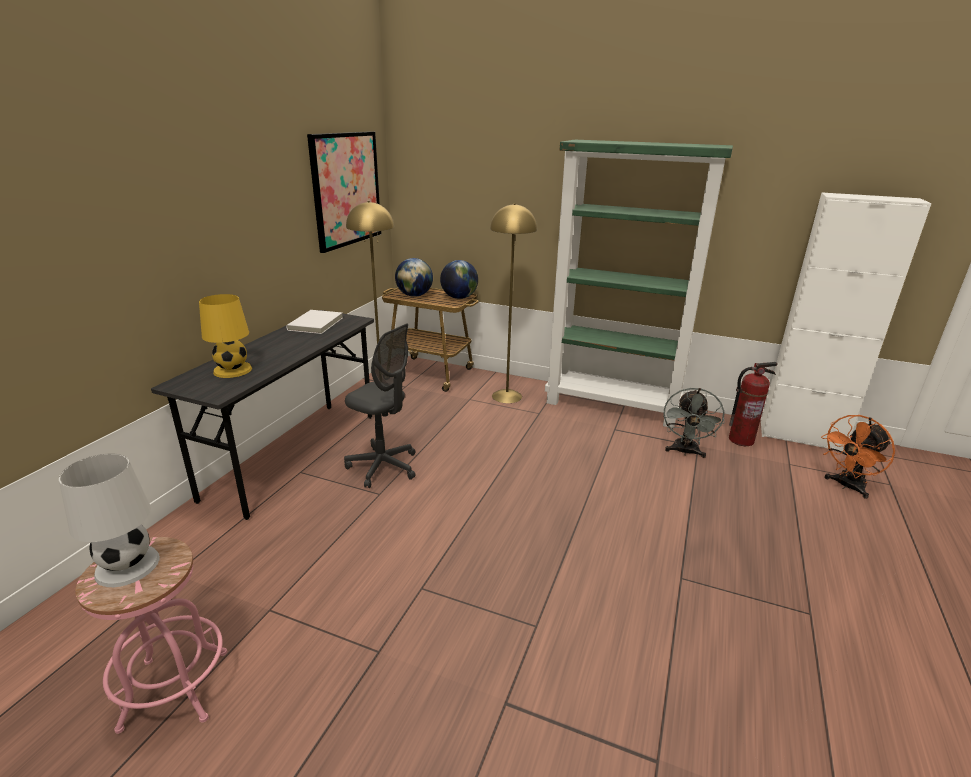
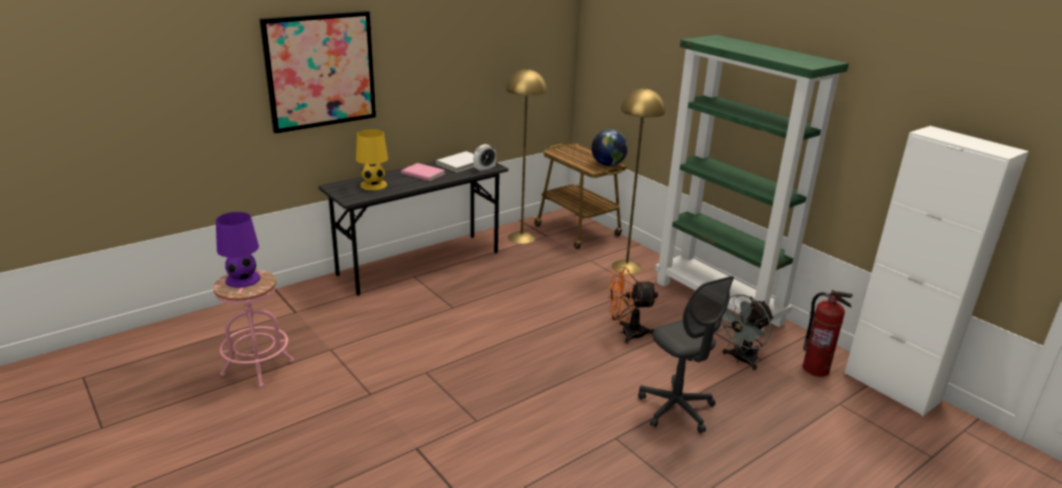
camera: 30 degrees right, 0 degrees up
(126, 566) = (242, 279): white table lamp -> purple table lamp
(282, 343) = (423, 173): none -> pink book
(346, 189) = (523, 54): picture -> picture (320, 71)
(349, 324) = (484, 169): none -> alarm clock
(383, 467) = (472, 290): grey office chair -> grey office chair (676, 409)
(414, 295) = (572, 155): globe -> none
(846, 486) = (875, 441): orange fan -> orange fan (626, 333)

